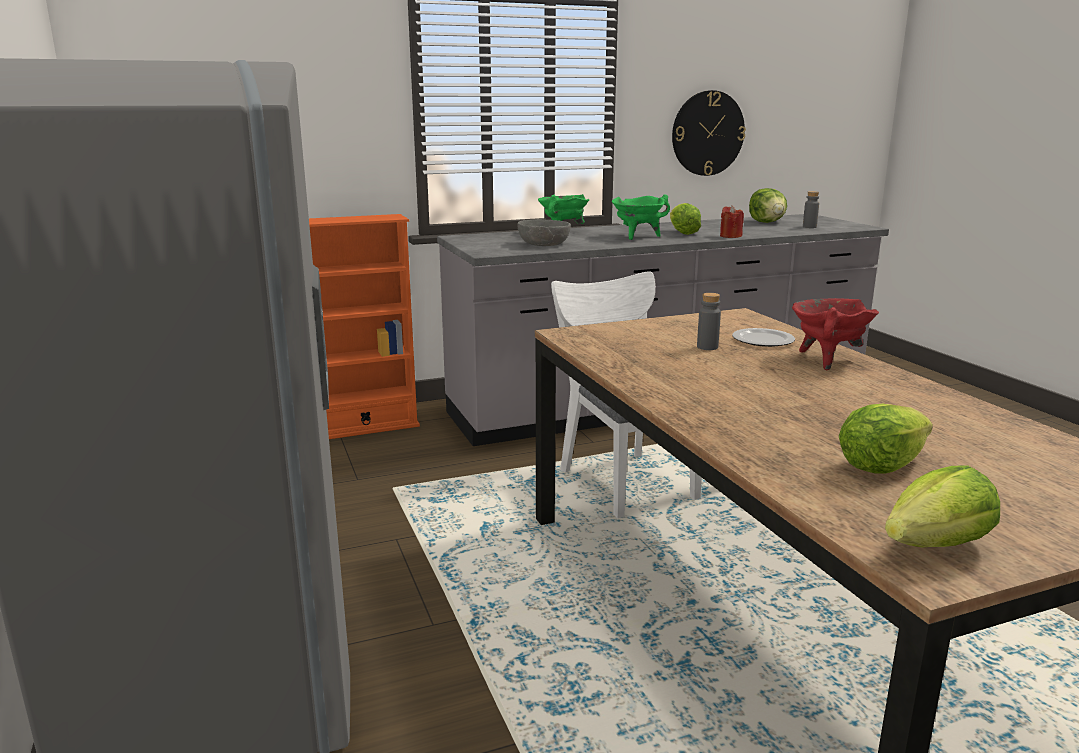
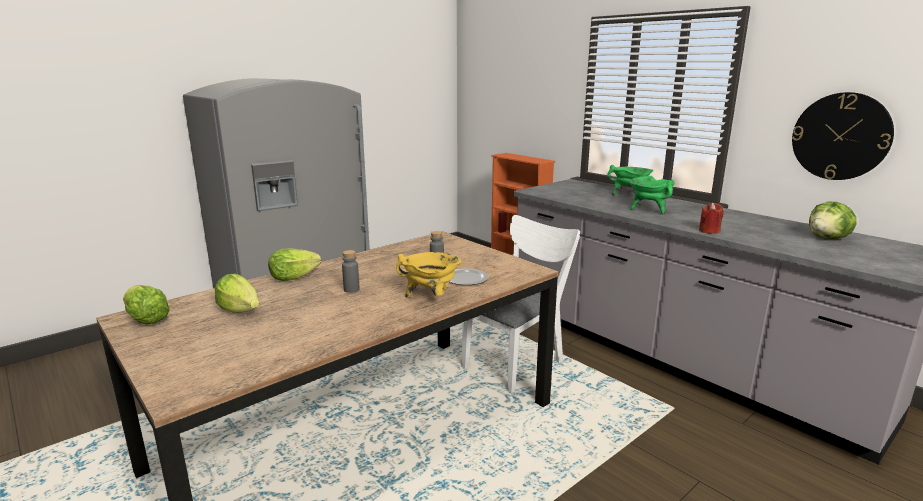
camera: 70 degrees right, 0 degrees up
(544, 244) = (578, 196): grey bowl -> none
(682, 233) = (694, 218): lettuce -> lettuce (293, 278)
(809, 227) = (839, 253): grey bottle -> grey bottle (351, 289)
(827, 360) = (431, 297): red cooking pot -> yellow cooking pot

